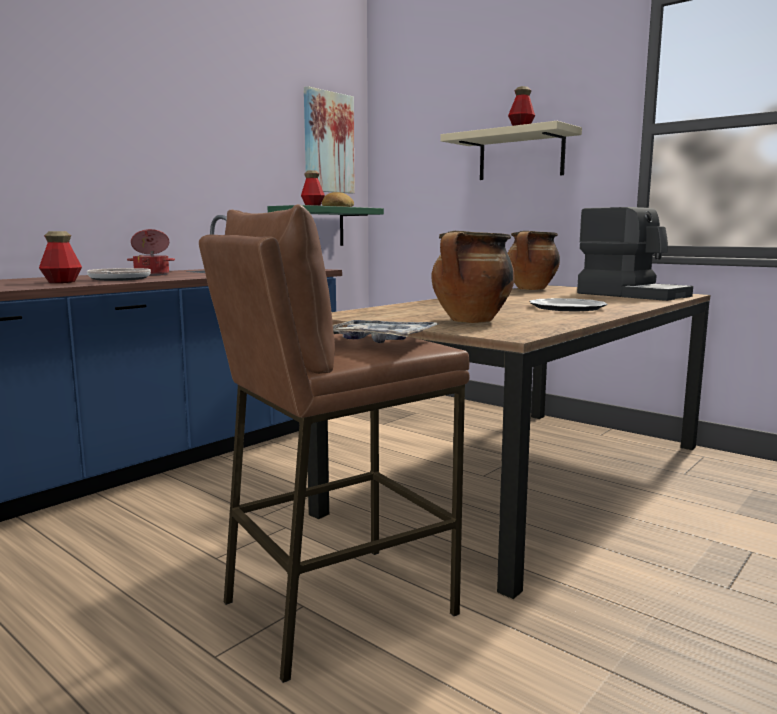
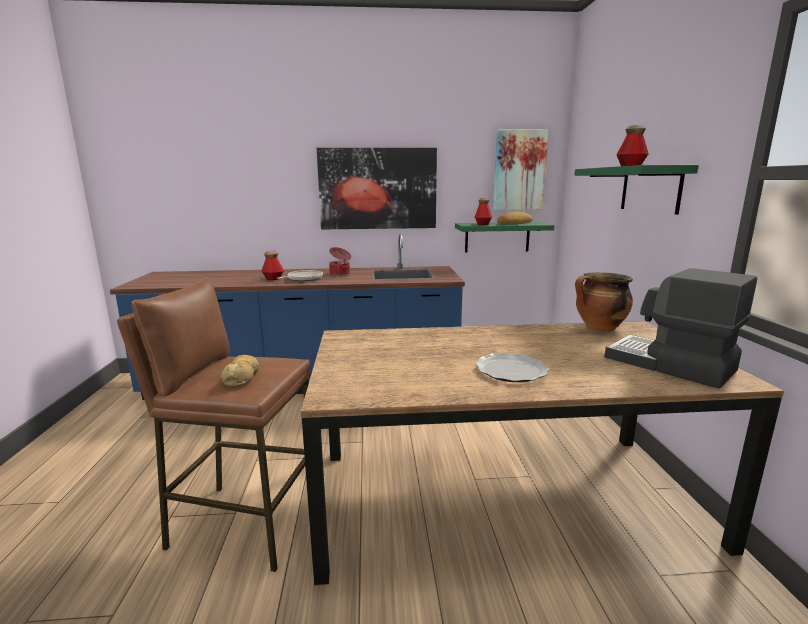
camera: 45 degrees right, 5 degrees up
(169, 148) = (378, 189): none -> picture
(379, 341) = (242, 377): tray -> bread
(471, 321) = (374, 368): cooking pot -> none
(521, 155) = (650, 189): beige shelf -> green shelf
(632, 295) = (669, 364): coffee machine -> coffee machine turned 135 degrees clockwise

